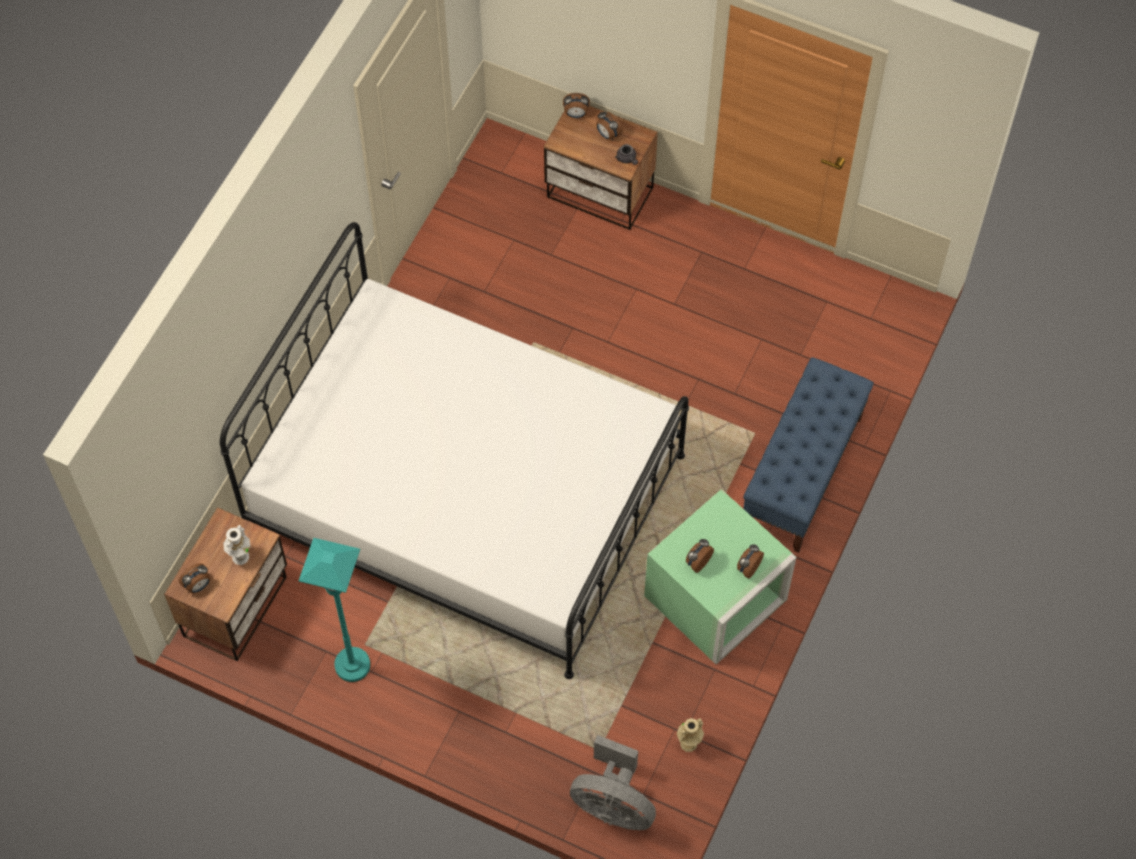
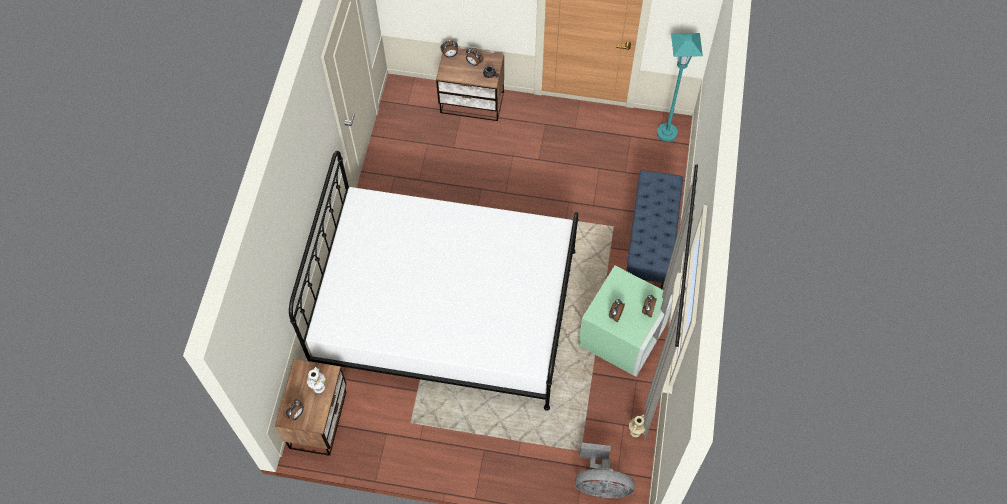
camera: 15 degrees left, 0 degrees up
(352, 665) = (406, 438): turquoise floor lamp -> turquoise floor lamp (666, 133)

